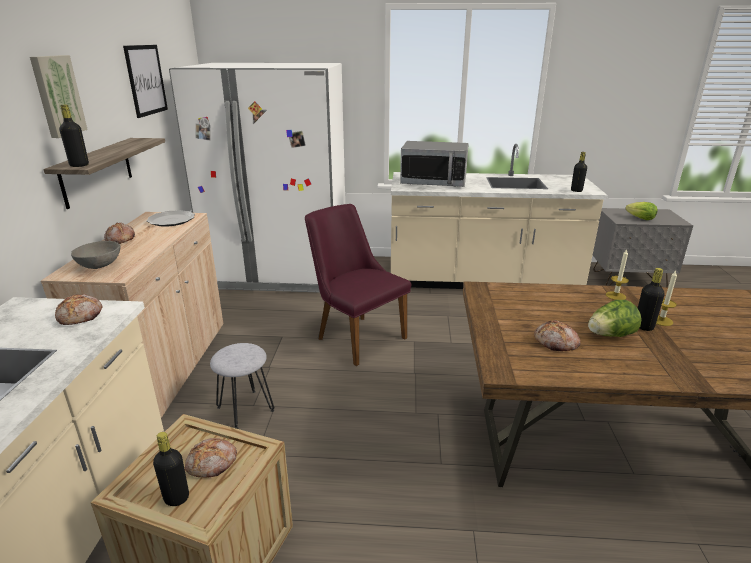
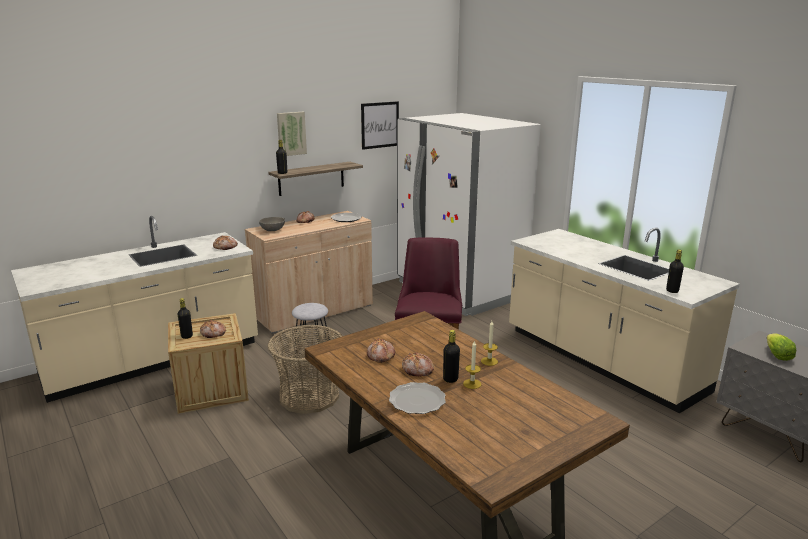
camera: 50 degrees right, 5 degrees down
(349, 463) = (309, 396): none -> basket
(433, 182) = (564, 245): microwave -> none
(610, 335) = (417, 370): lettuce -> bread
(686, 361) = (417, 400): none -> plate

